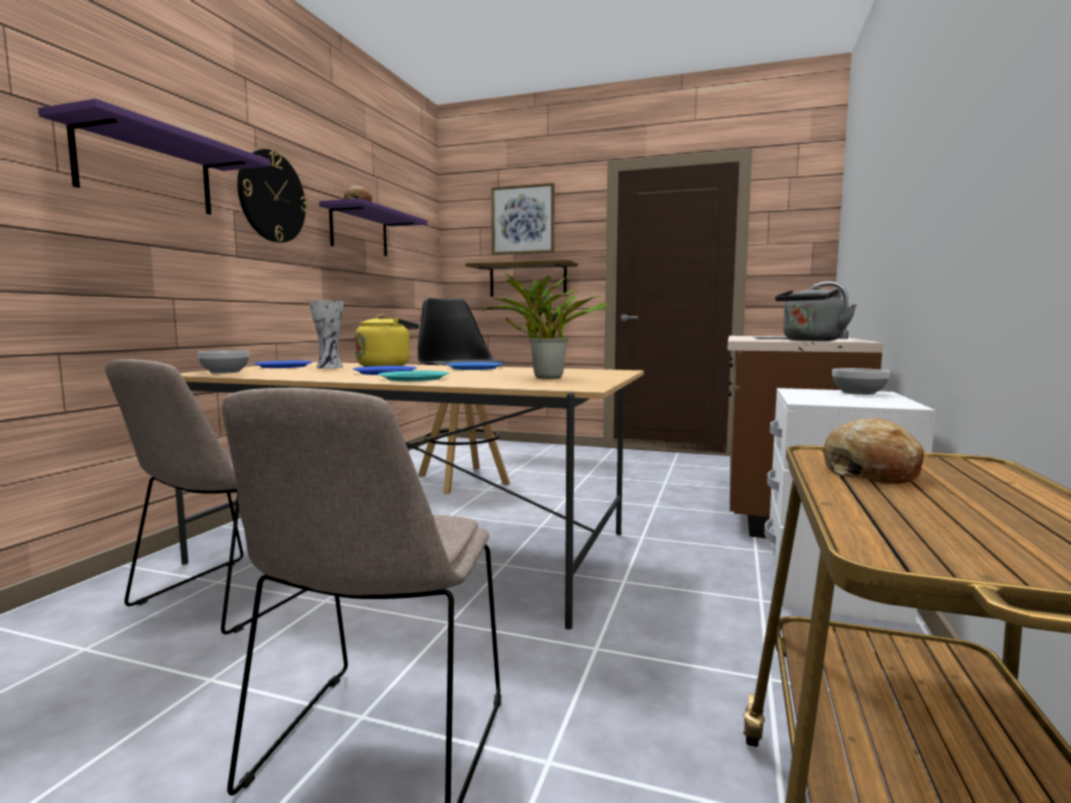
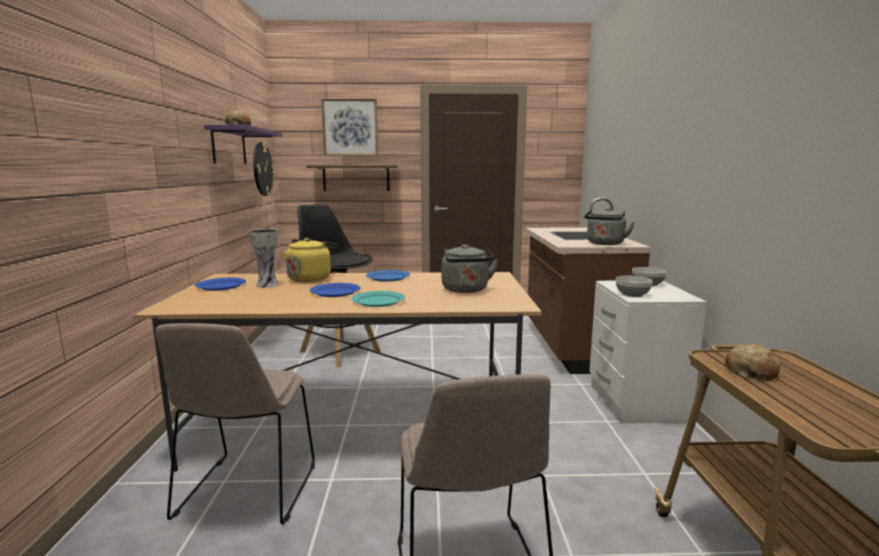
camera: 20 degrees left, 5 degrees up
(146, 171) = (98, 124): purple shelf -> none
(224, 372) = (191, 303): bowl -> bowl (632, 294)
(272, 197) = (176, 128): wall clock -> wall clock (262, 169)
(544, 377) = (466, 290): potted plant -> grey kettle

